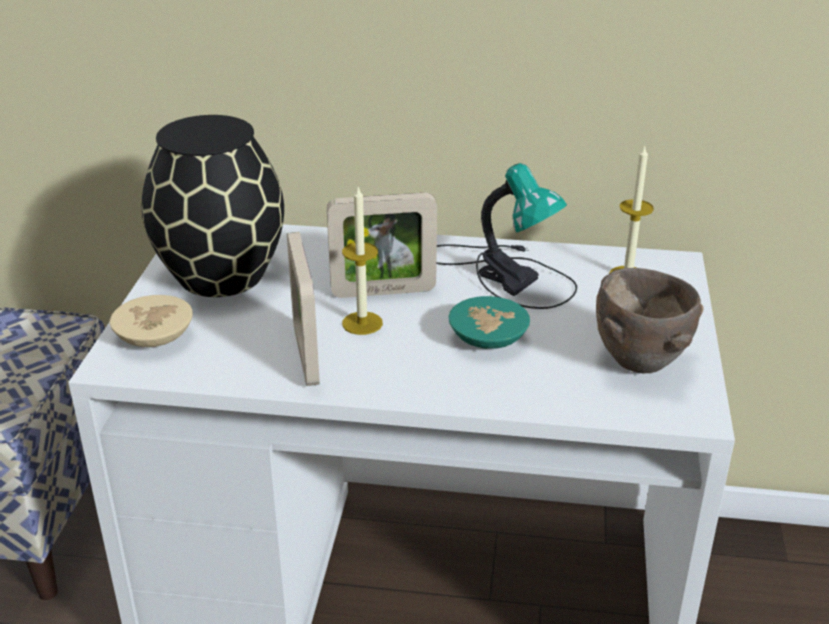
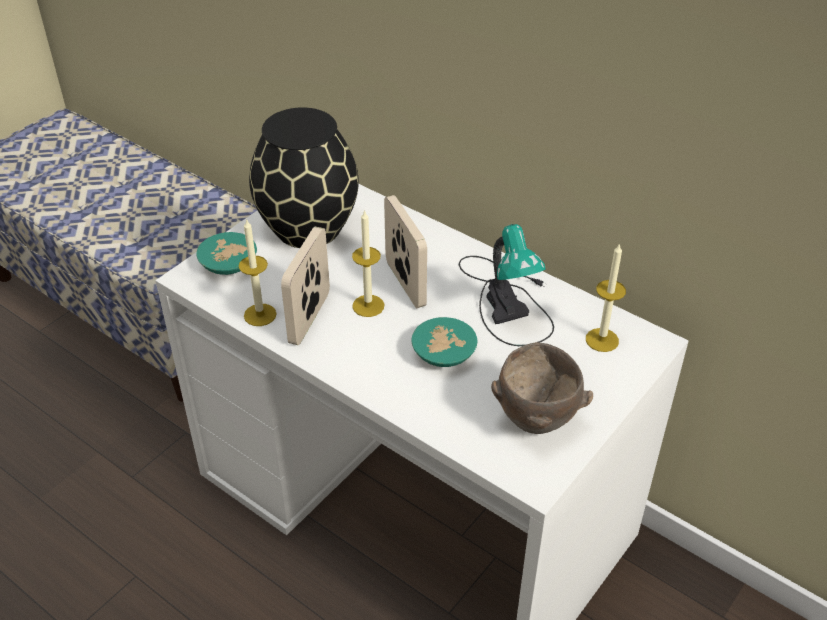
camera: 30 degrees right, 10 degrees up
(157, 336) = (231, 264): beige bowl -> turquoise bowl
(242, 372) = (260, 315): none -> candle
(383, 291) = (405, 284): picture frame -> picture frame turned 135 degrees counterclockwise

